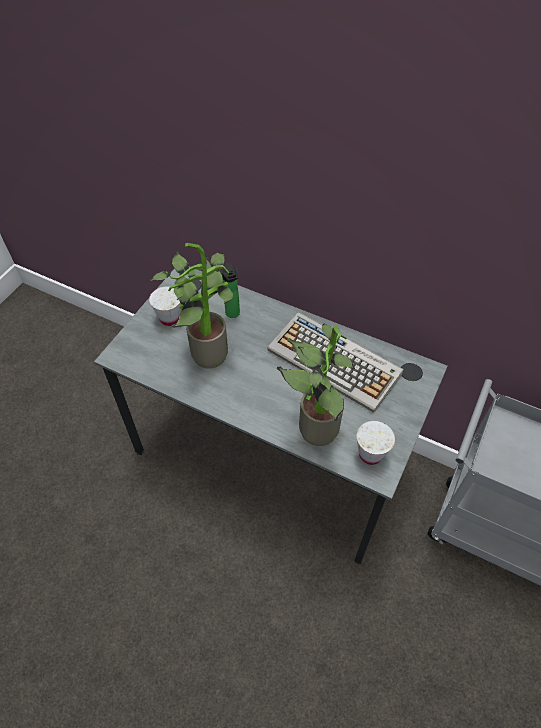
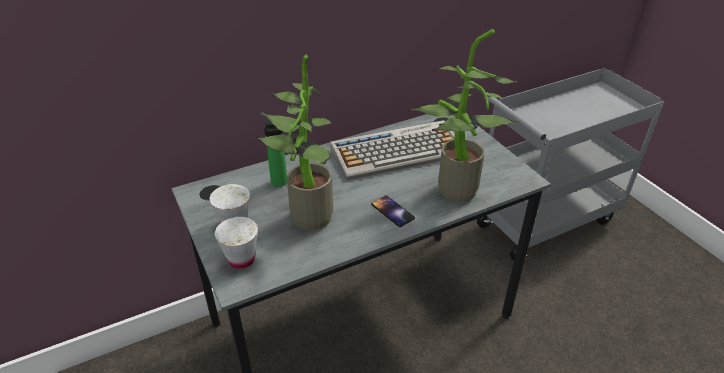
camera: 55 degrees left, 15 degrees down
(255, 399) = (392, 211): none -> phone
(370, 454) = (503, 175): white cup -> white cup (241, 259)

